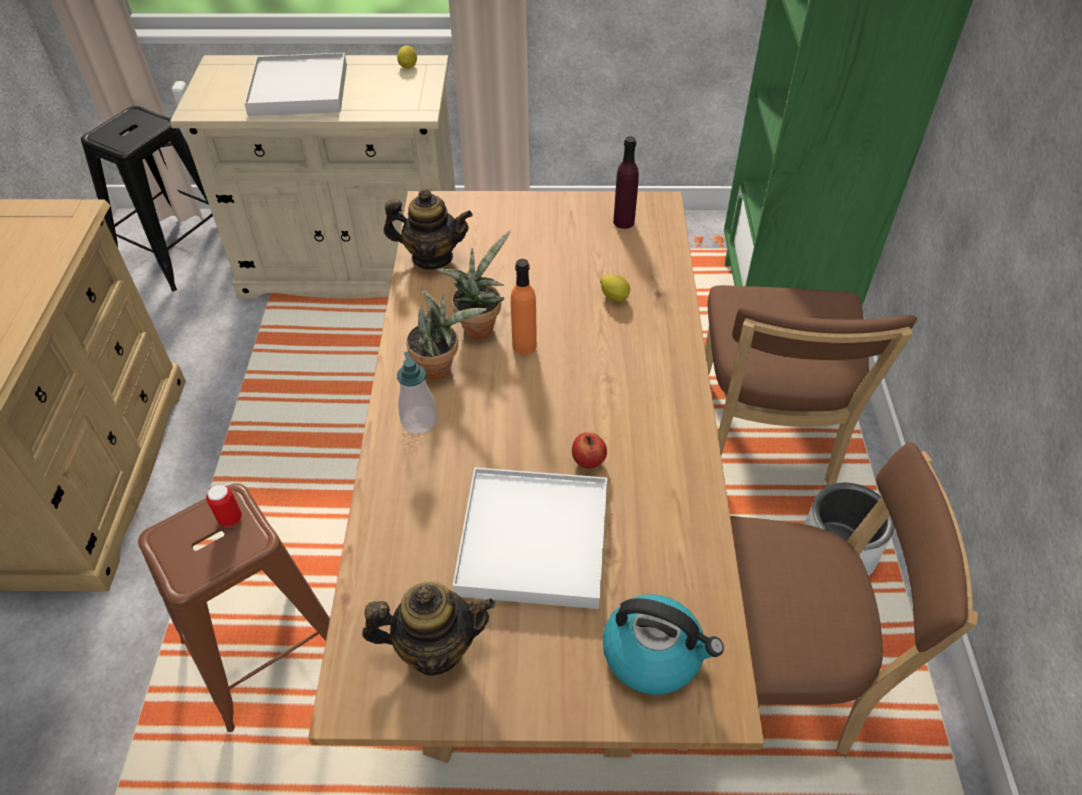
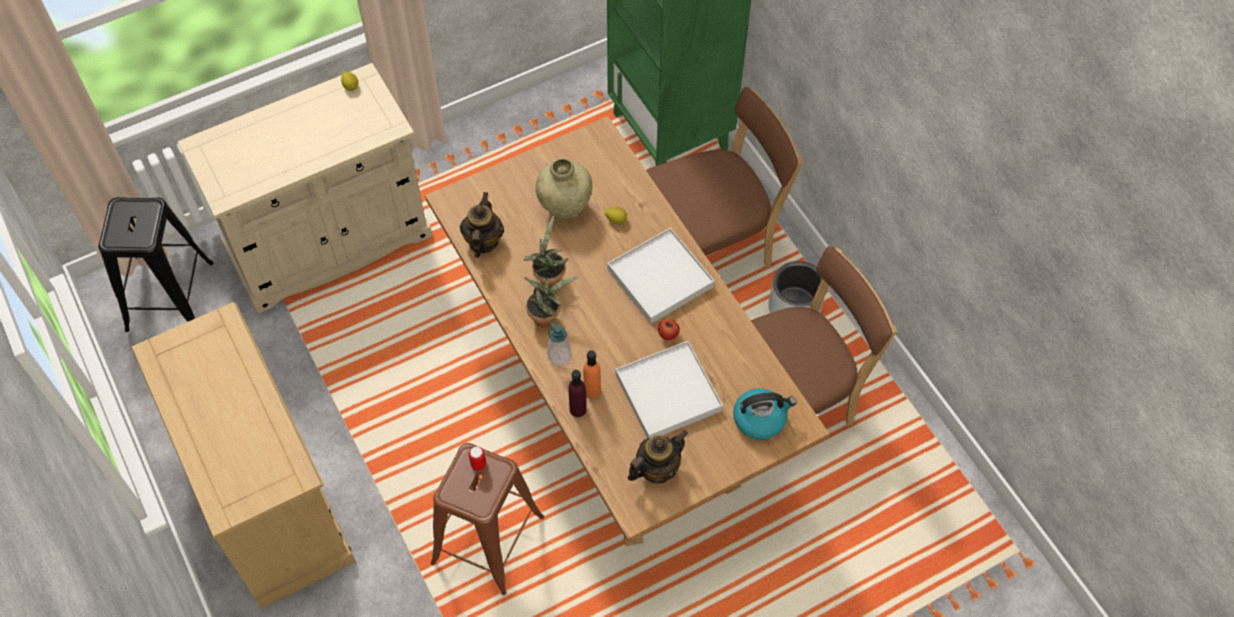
camera: 30 degrees left, 10 degrees up
(298, 90) = (286, 145): white tray -> white tray (660, 278)
(432, 257) = (483, 241): teapot -> teapot turned 60 degrees counterclockwise
(524, 346) = (585, 279): orange bottle -> orange bottle (592, 390)
(558, 261) = (565, 208): none -> beige vase
(623, 222) = (586, 158): purple bottle -> purple bottle (578, 409)
(764, 436) = (713, 247): brown chair -> brown chair turned 90 degrees counterclockwise

